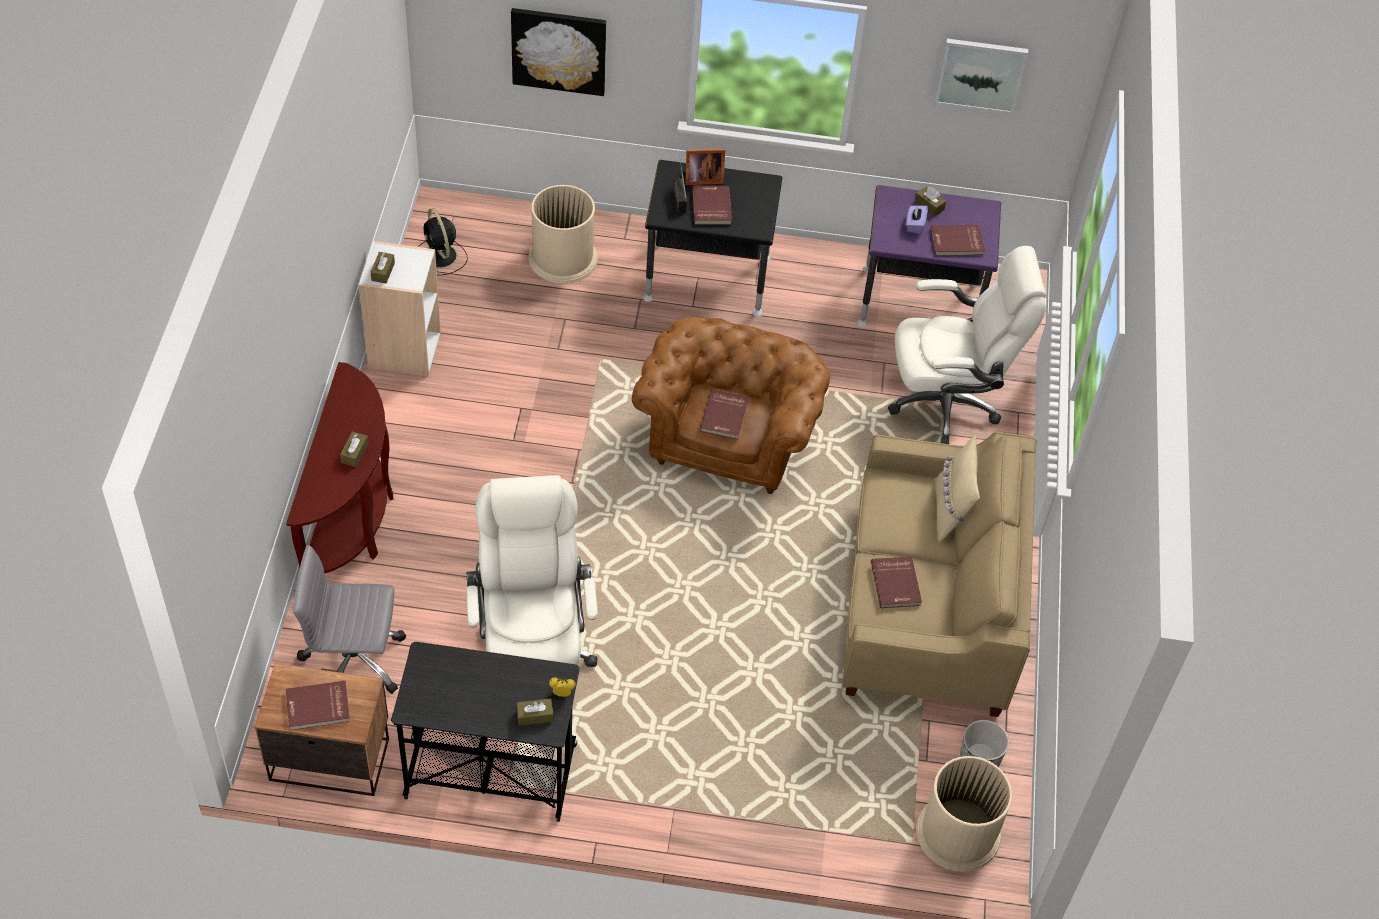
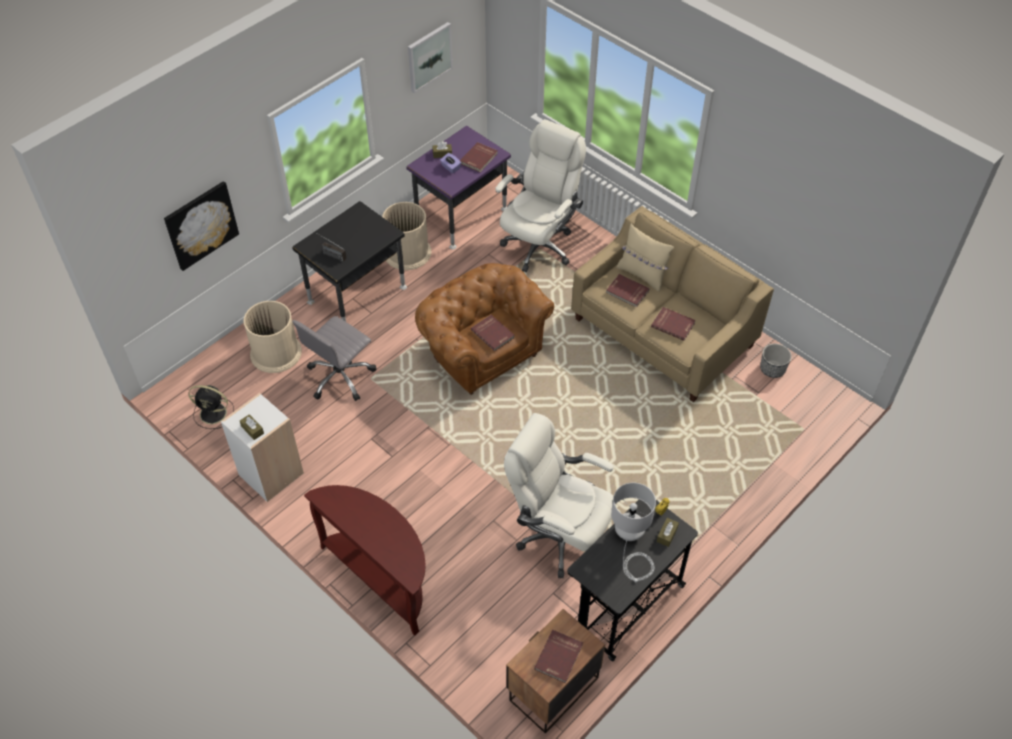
camera: 50 degrees left, 0 degrees up
(353, 661) = (490, 635): grey office chair -> grey office chair (340, 377)
(354, 453) = (387, 525): brown tissue box -> none
(493, 688) = (632, 545): none -> grey table lamp
(702, 178) = (326, 236): picture frame -> none
(710, 207) = (352, 244): red book -> red book (627, 292)
(958, 833) = (811, 405): beige trash can -> beige trash can (407, 252)

